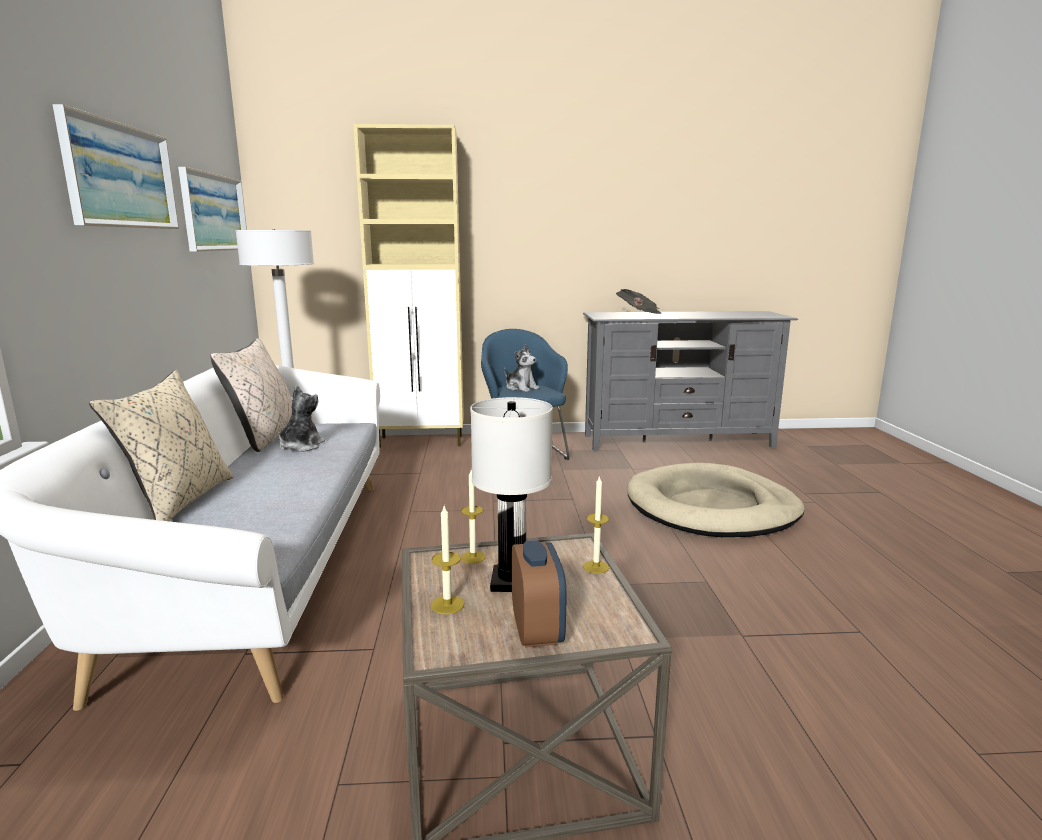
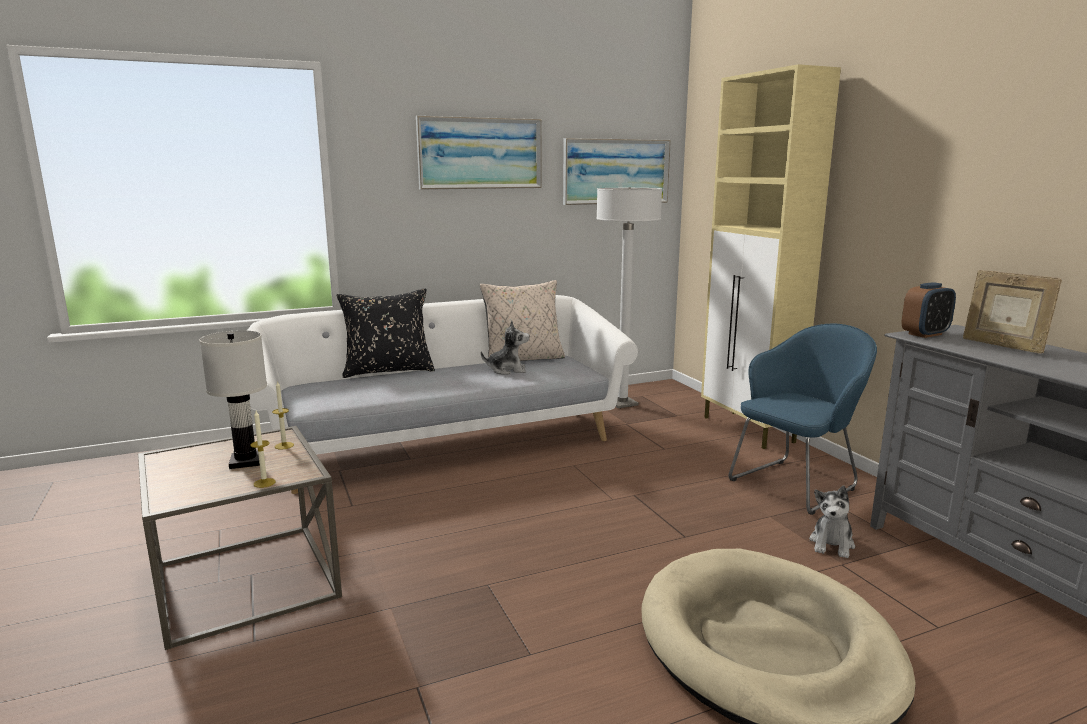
camera: 70 degrees right, 0 degrees up
(178, 501) = (388, 371): beige pillow -> black pillow
(447, 605) = (216, 450): candle -> none
(521, 388) = (797, 400): plush toy -> plush toy (832, 544)
(537, 631) = (174, 476): alarm clock -> alarm clock (925, 334)
(639, 314) = (1002, 346): newspaper -> picture frame

